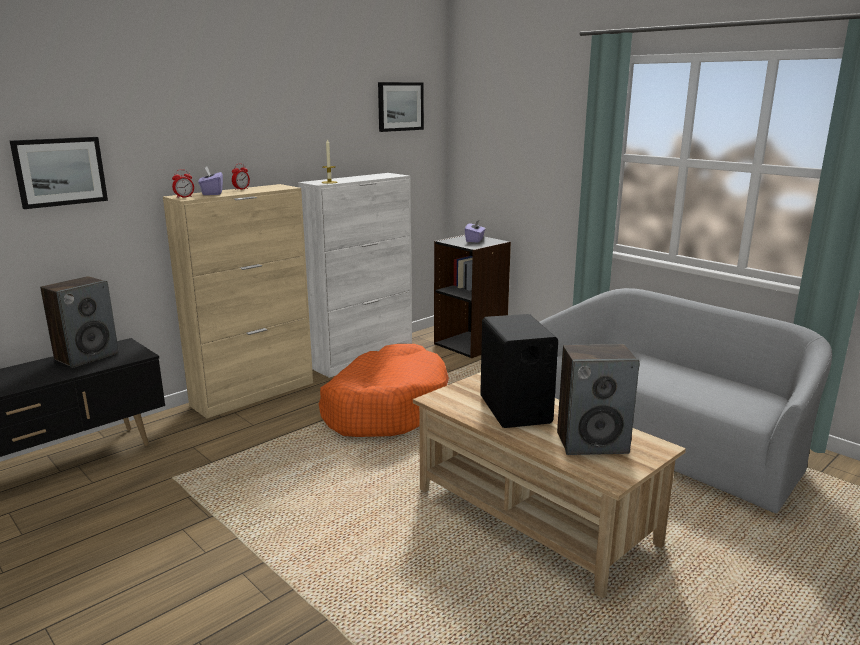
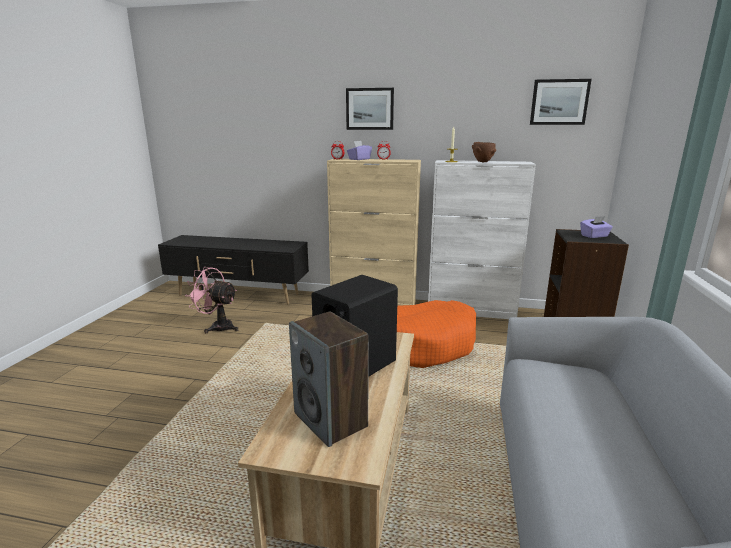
camera: 55 degrees right, 0 degrees up
(60, 171) = (282, 137): picture -> picture (370, 109)
(87, 356) = (273, 243): speaker -> none
(111, 519) = (217, 327): none -> pink fan
(358, 179) = (483, 162): none -> brown bowl

